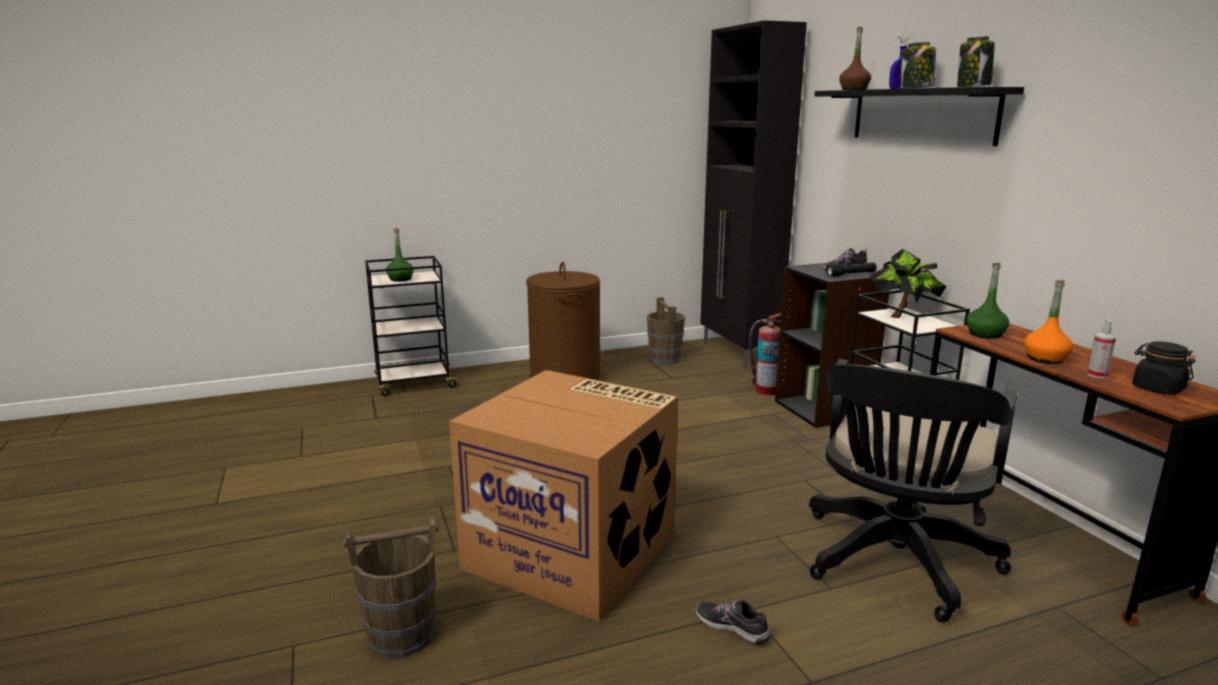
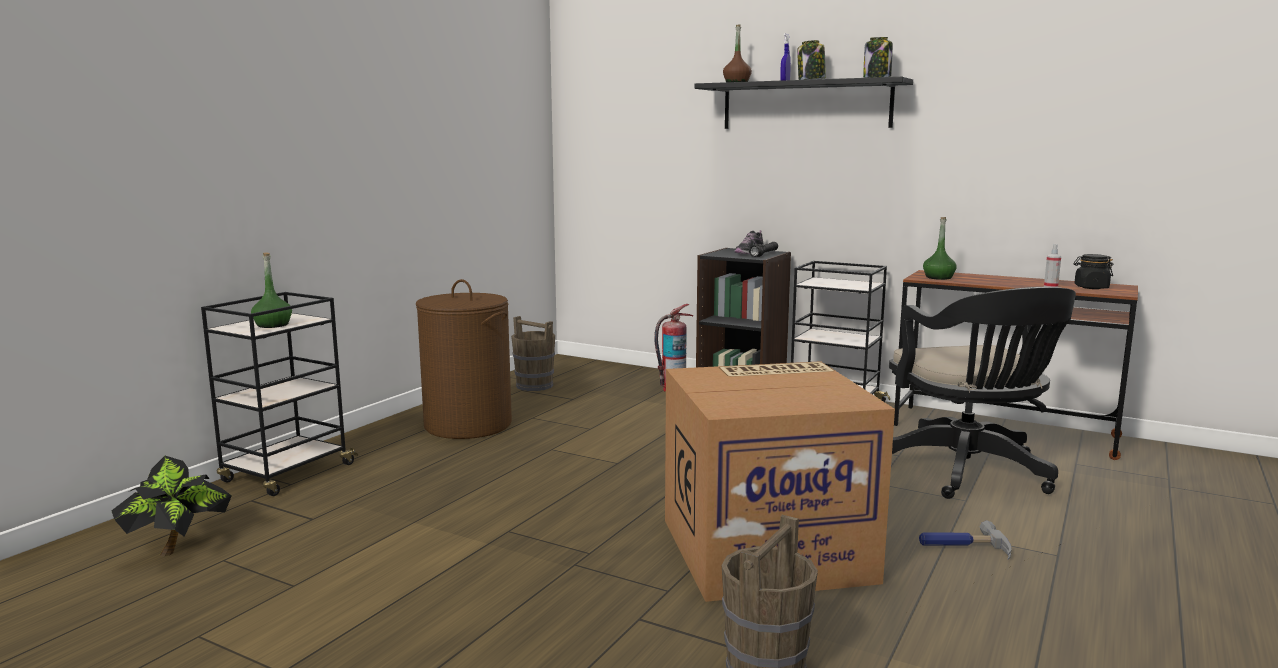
camera: 40 degrees left, 5 degrees down
(732, 627) = (963, 547): shoe -> hammer
(738, 353) = (593, 367): black cabinet -> none
(902, 315) = (830, 282): potted plant -> potted plant (178, 548)
(1045, 358) = (1005, 284): orange bottle -> none

